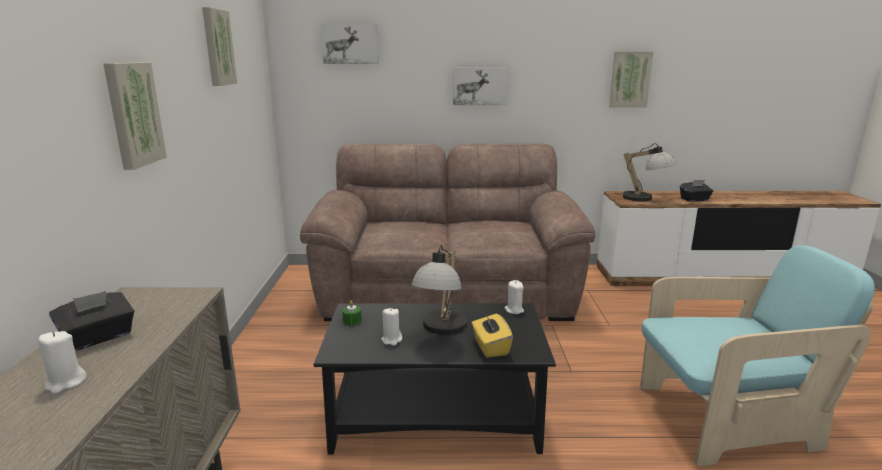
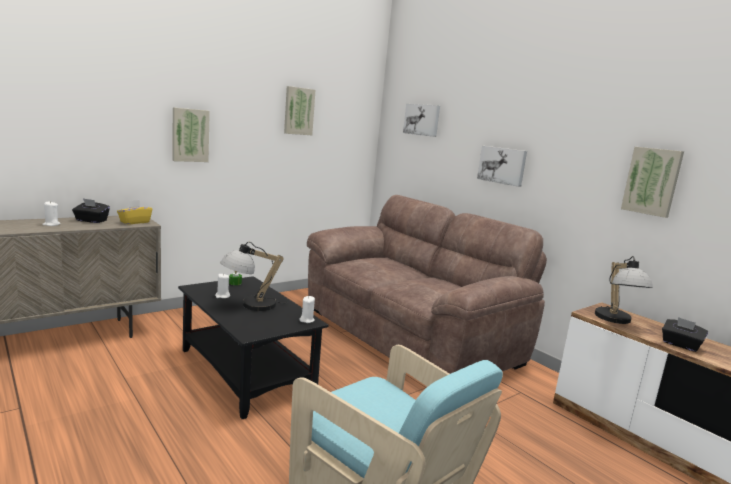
camera: 50 degrees right, 5 degrees down
(490, 347) = (242, 321): yellow tissue box -> yellow tissue box (134, 222)

